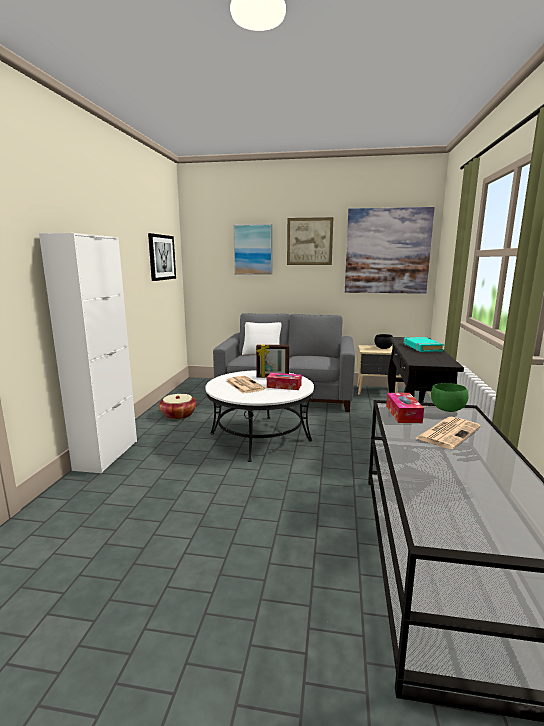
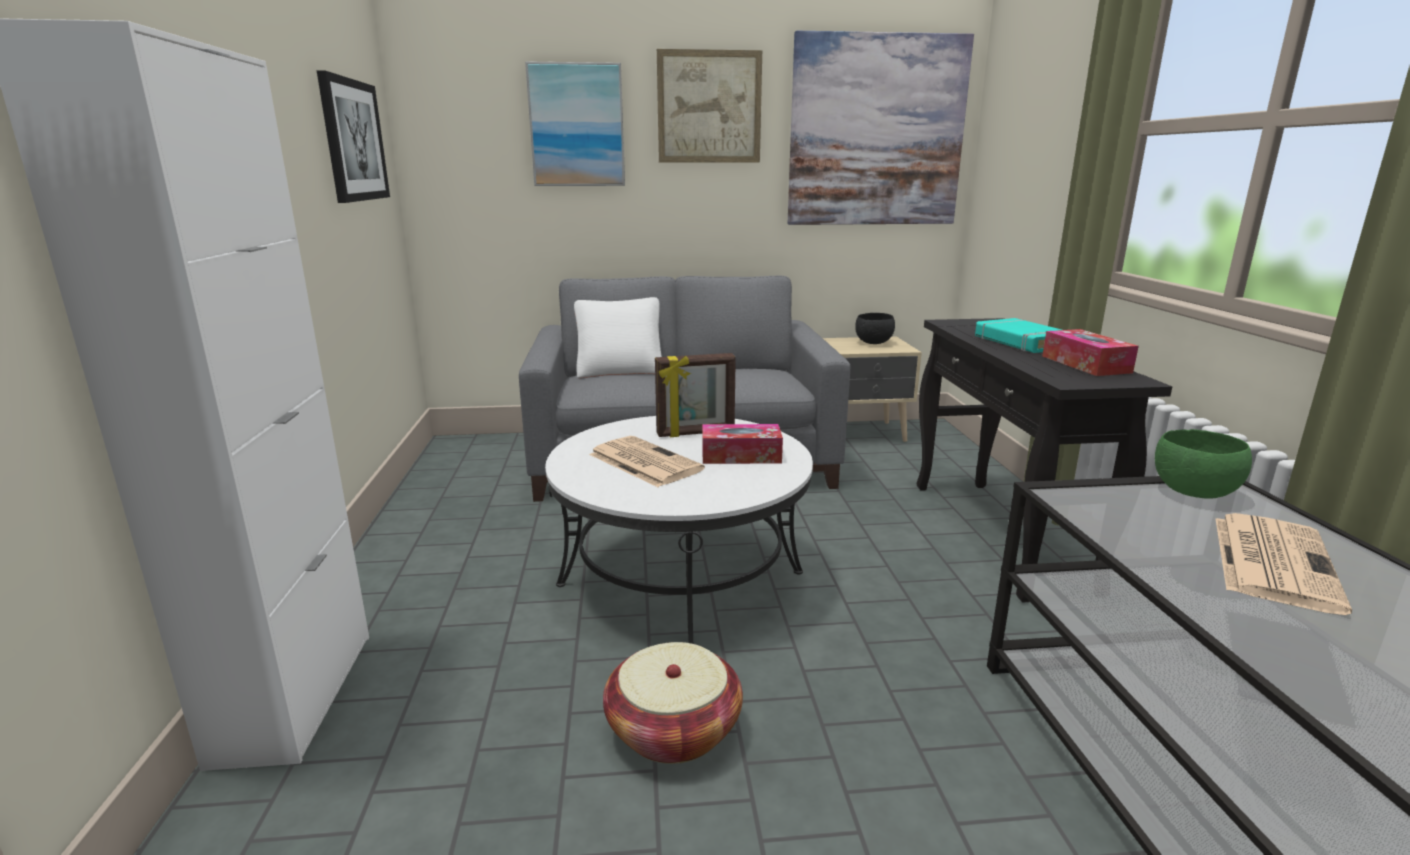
camera: 15 degrees left, 5 degrees up
(178, 415) = (451, 542): basket -> basket (673, 730)
(403, 414) = (1119, 516): tissue box -> tissue box (1085, 364)

